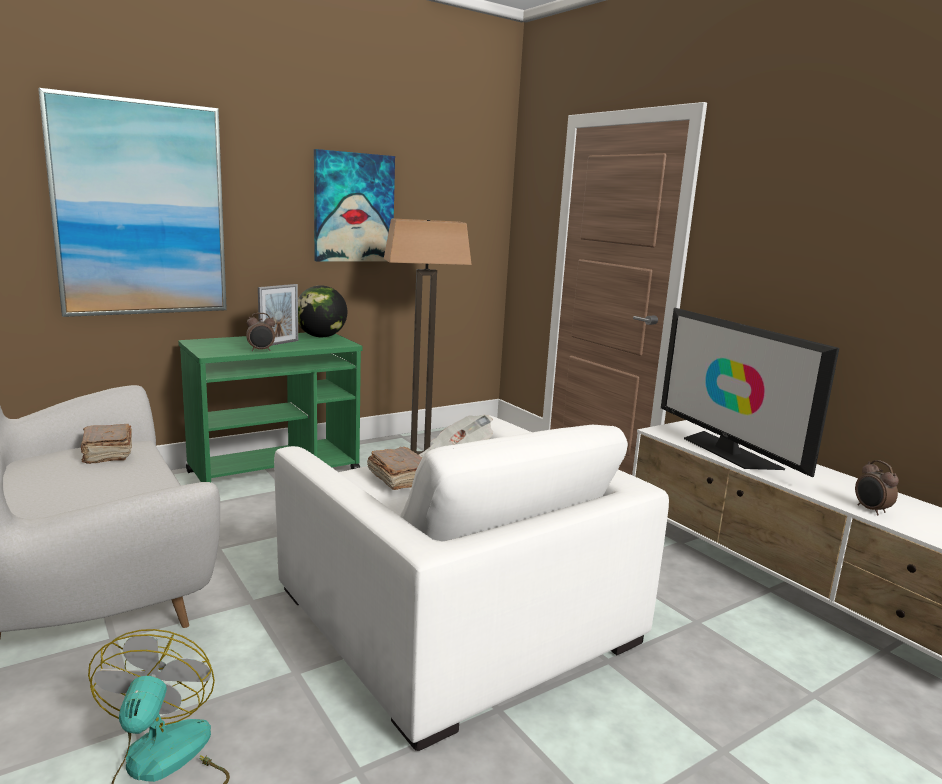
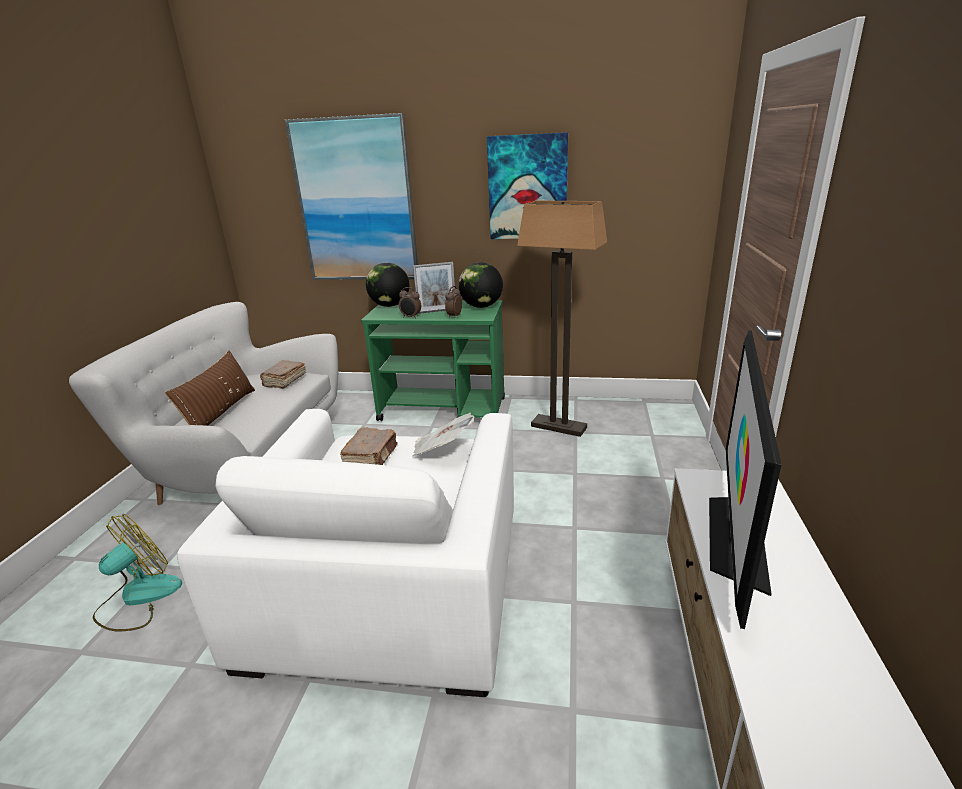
camera: 45 degrees right, 10 degrees up
(74, 499) = (221, 412): none -> brown pillow
(203, 343) = (390, 305): none -> globe
(871, 510) = (787, 723): alarm clock -> alarm clock (454, 316)

